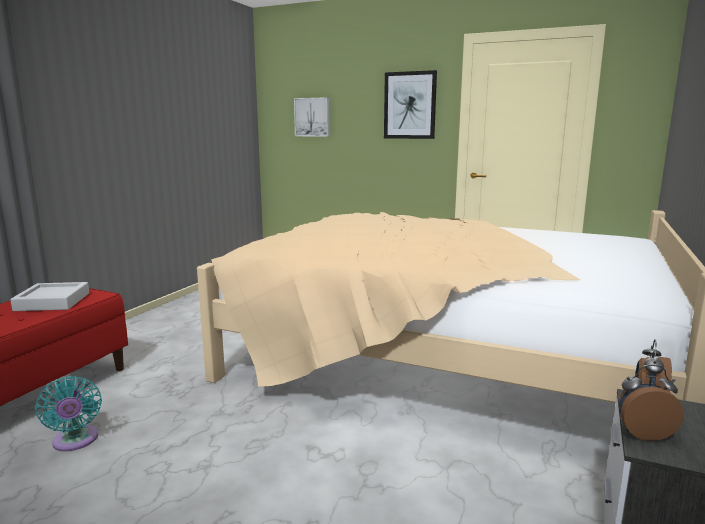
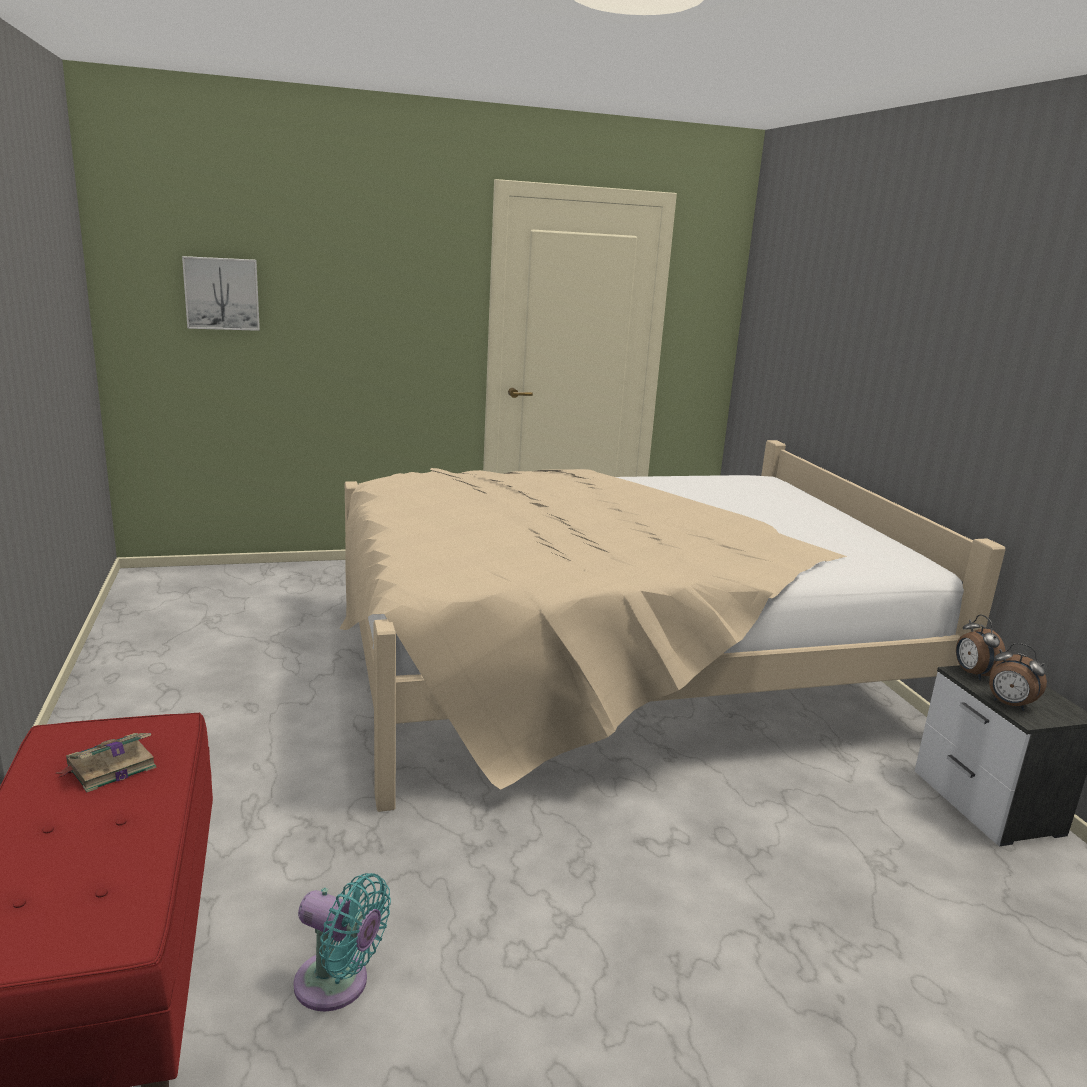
camera: 40 degrees left, 5 degrees up
(53, 302) = (109, 768): grey tray -> book
(410, 105) = (410, 283): picture -> none
(643, 433) = (1009, 704): alarm clock -> alarm clock turned 105 degrees counterclockwise

